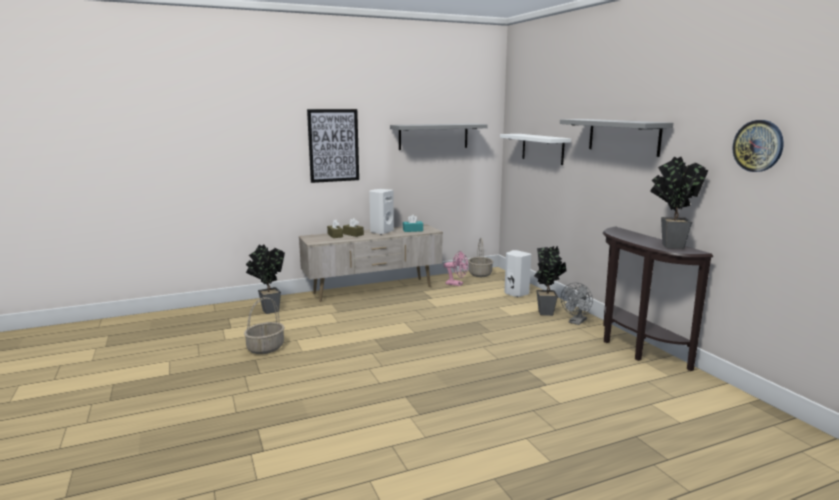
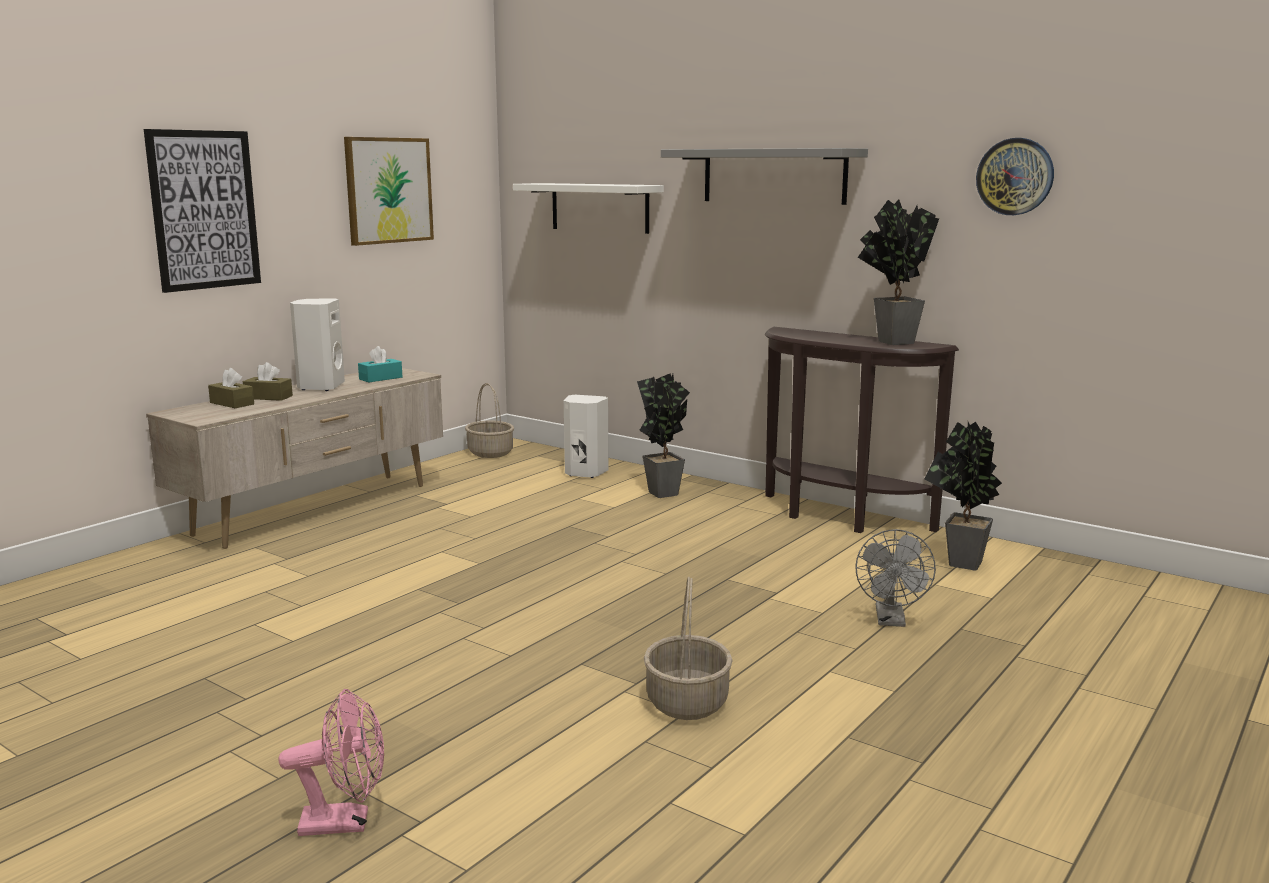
camera: 30 degrees left, 0 degrees up
(265, 348) = (202, 652): basket -> basket (686, 702)
(267, 311) = (119, 586): potted plant -> potted plant (960, 565)
(433, 136) = (388, 190): grey shelf -> picture
(457, 284) = (467, 474): pink fan -> pink fan (346, 822)
(576, 322) = (723, 498): grey fan -> grey fan (891, 621)

